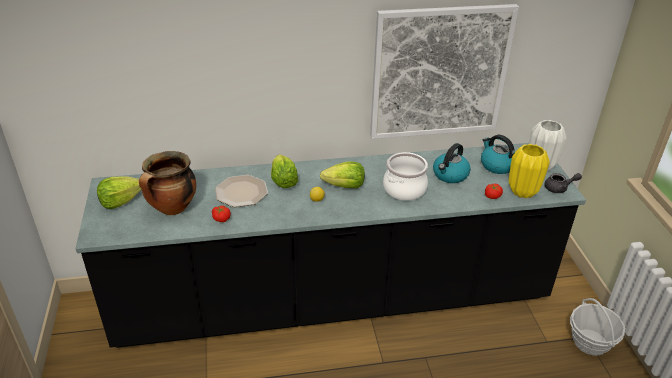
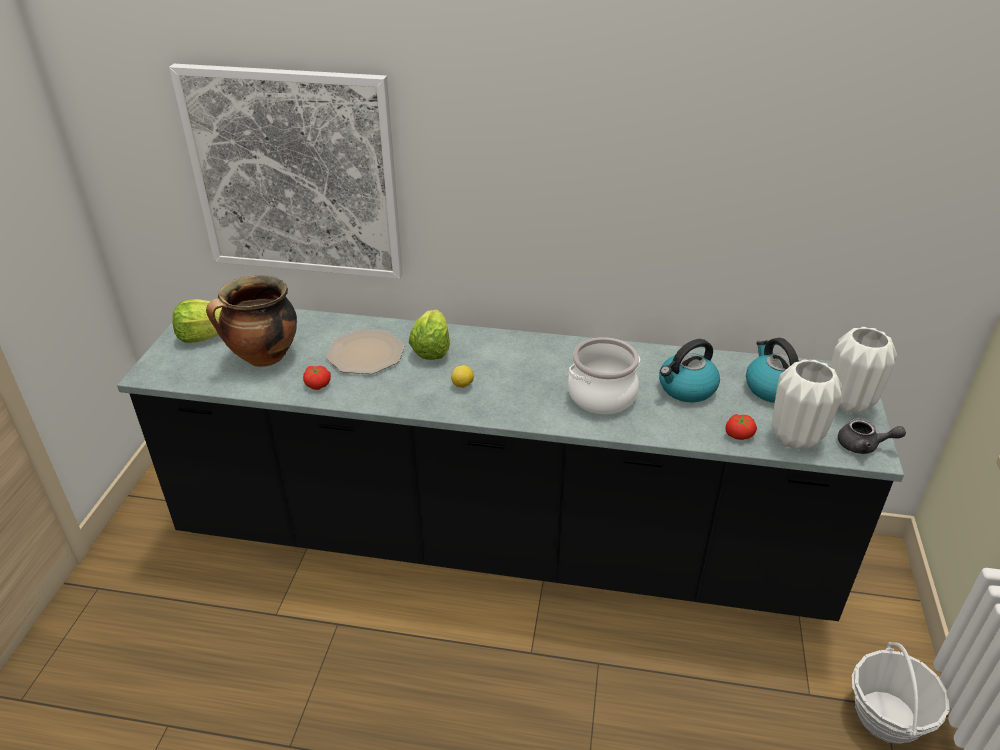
camera: 20 degrees right, 0 degrees up
(344, 186) = (514, 373): lettuce -> none
(439, 73) = (696, 222): picture -> picture (294, 174)
(522, 191) = (795, 438): yellow vase -> white vase

